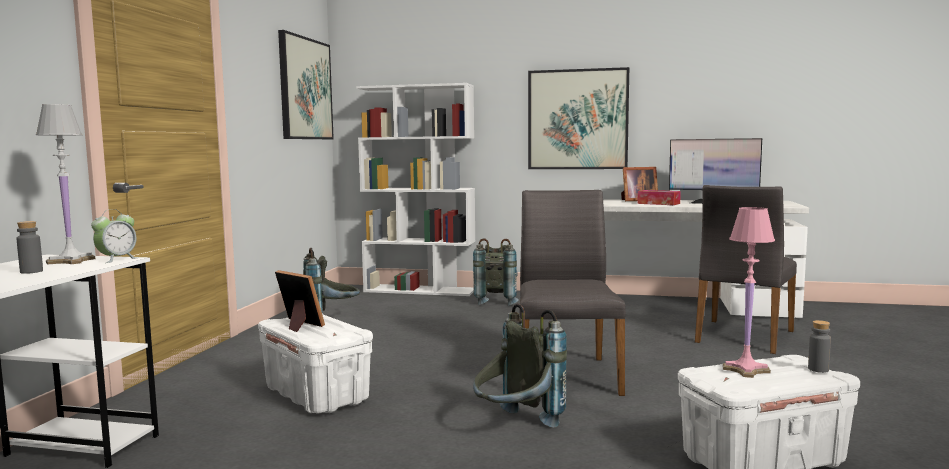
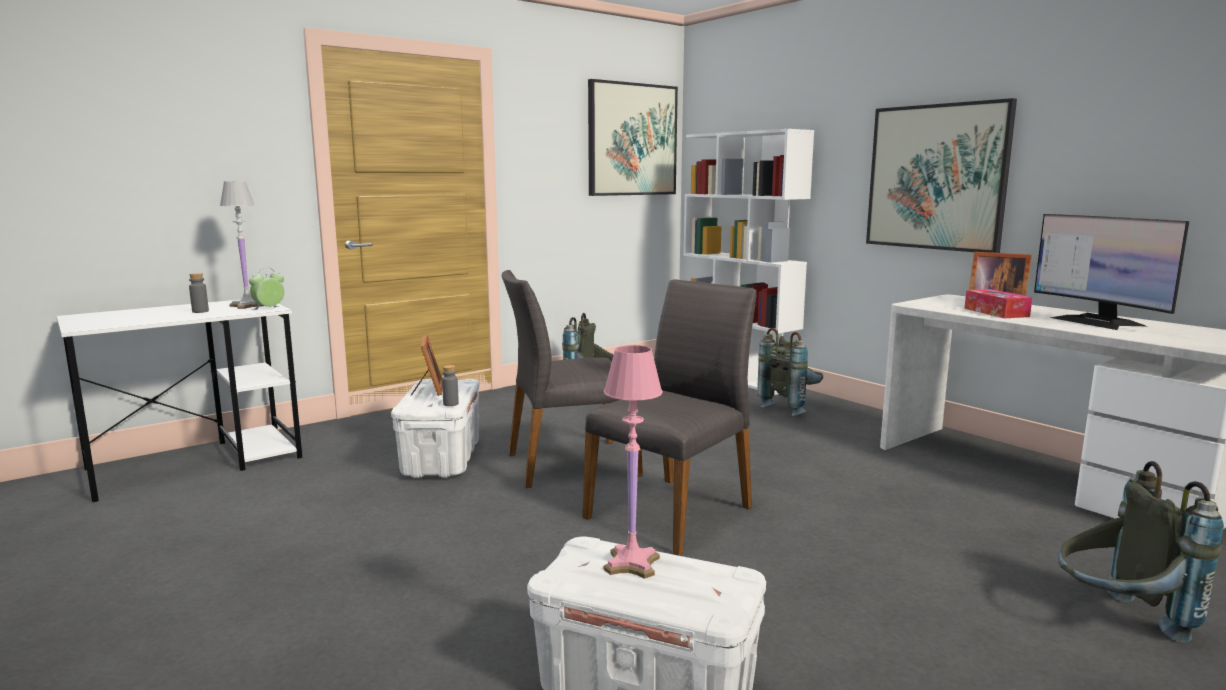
camera: 40 degrees right, 5 degrees up
(117, 259) = (269, 309): alarm clock -> alarm clock turned 150 degrees clockwise
(516, 426) = (512, 545): grey backpack -> grey backpack (1117, 621)
(743, 336) = (1018, 541): grey chair -> grey chair (570, 464)
(818, 369) = (714, 598): grey bottle -> grey bottle (451, 404)

